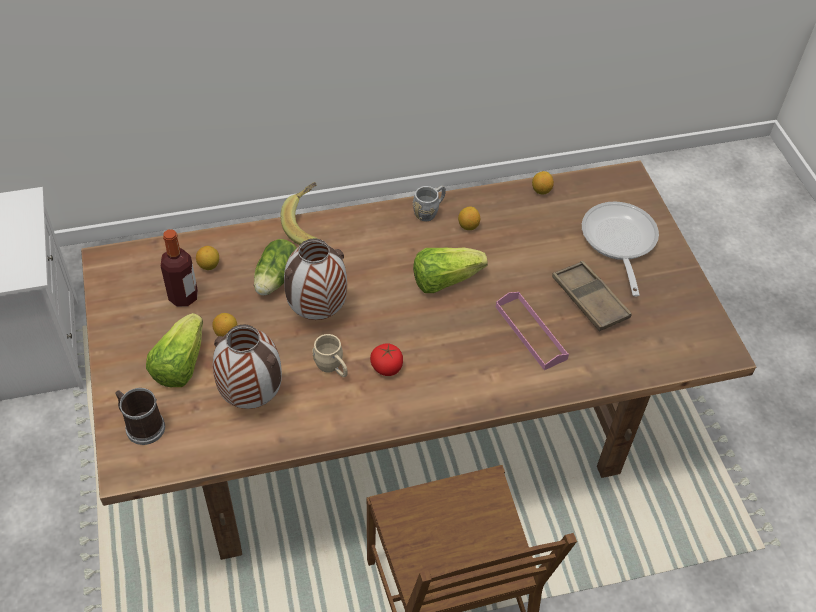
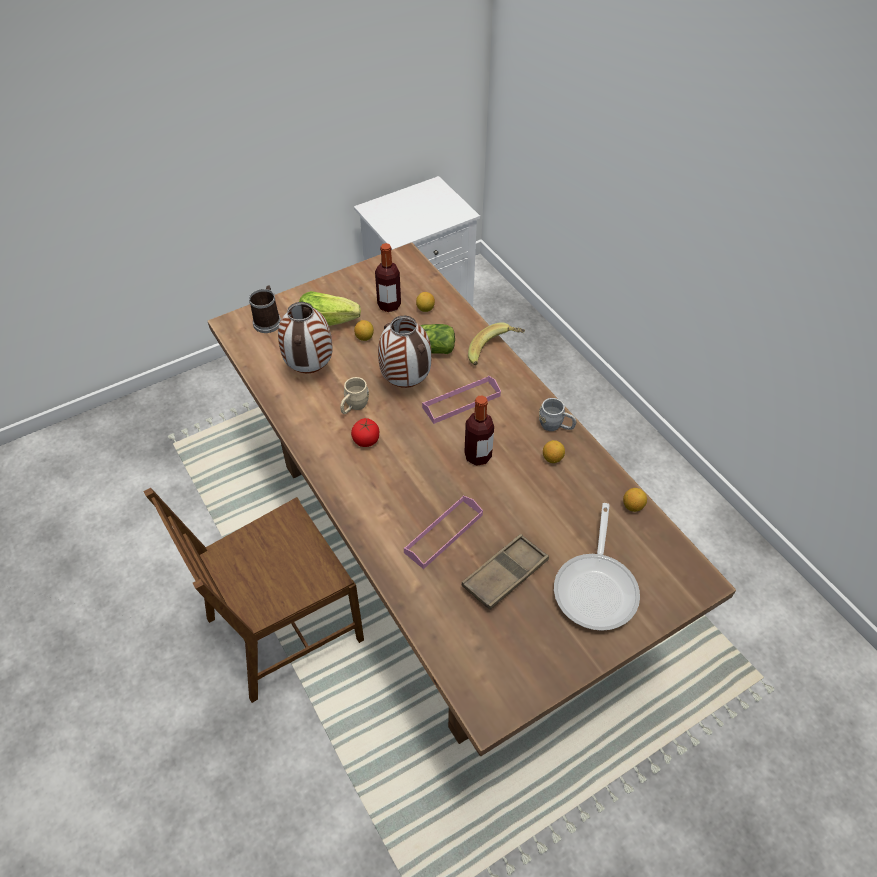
camera: 75 degrees right, 0 degrees up
(366, 273) = (461, 402): none -> pink tray
(444, 280) = (478, 456): lettuce -> bottle
(618, 242) = (597, 587): frying pan -> frying pan turned 120 degrees clockwise

